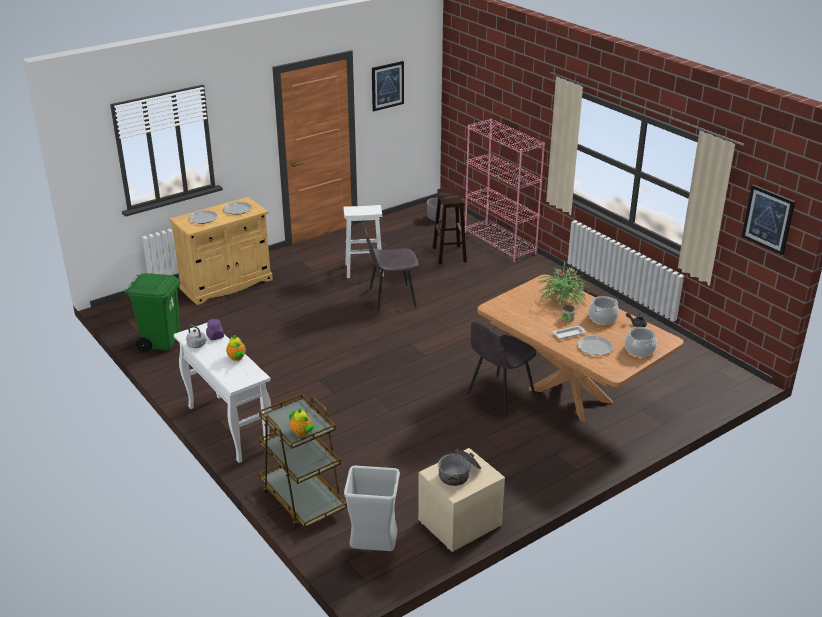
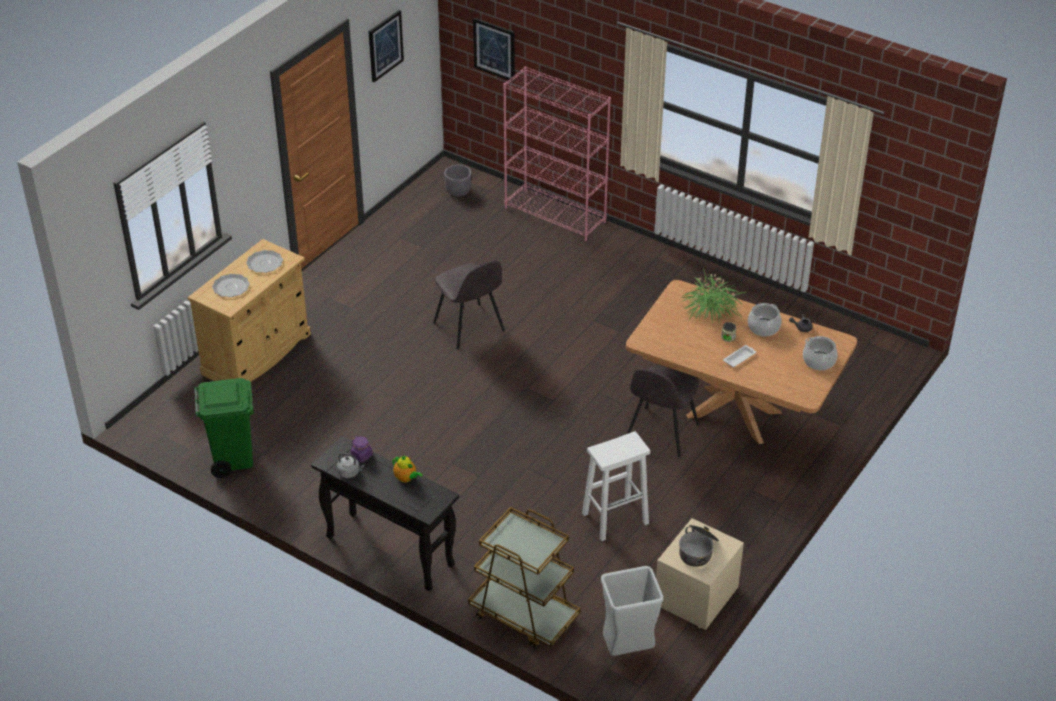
camera: 20 degrees left, 10 degrees up
(228, 427) = (388, 551): white console table -> black console table
(302, 433) = (538, 553): teapot -> none
(365, 270) = (415, 293): white stool -> white stool (616, 518)
(390, 298) = (469, 328): grey chair -> grey chair turned 90 degrees counterclockwise
(449, 254) = (503, 246): brown stool -> none
(595, 347) = (773, 369): plate -> none
(768, 219) = (914, 183): picture -> picture (494, 49)

